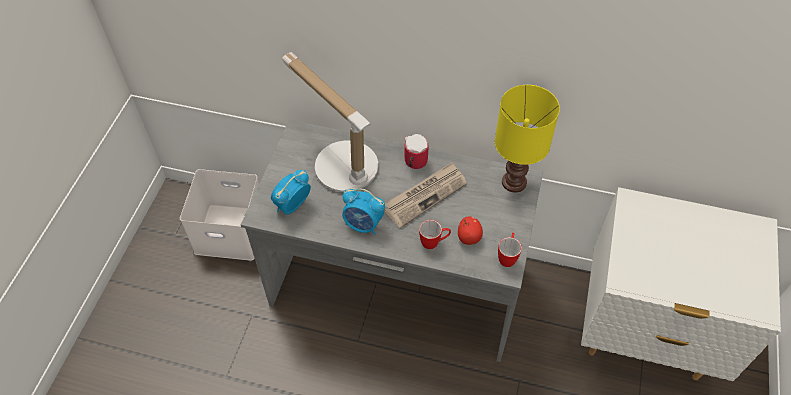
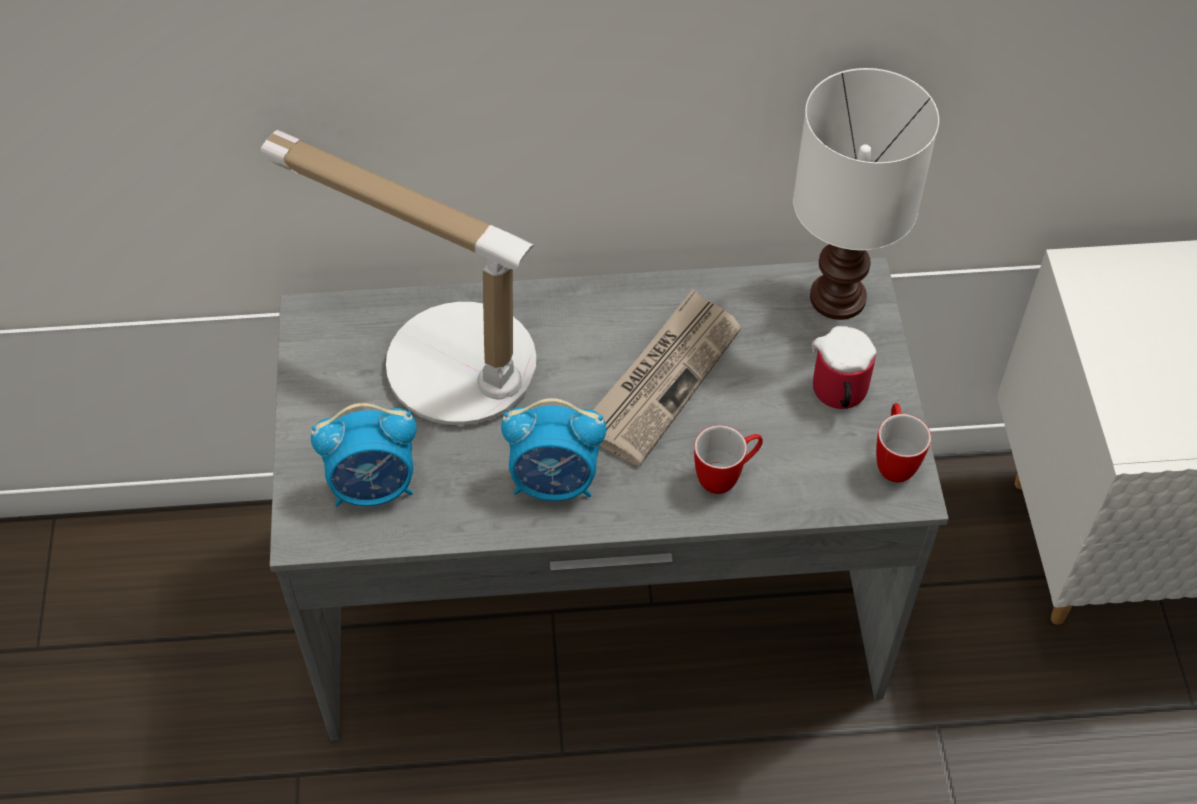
camera: 20 degrees left, 0 degrees up
(232, 231) = (175, 596): white storage box -> none
(292, 205) = (374, 487): alarm clock -> alarm clock turned 120 degrees counterclockwise
(413, 162) = (606, 314): mug -> mug (837, 395)
(469, 237) = (795, 443): apple -> none
(515, 182) = (840, 298): yellow table lamp -> white table lamp

